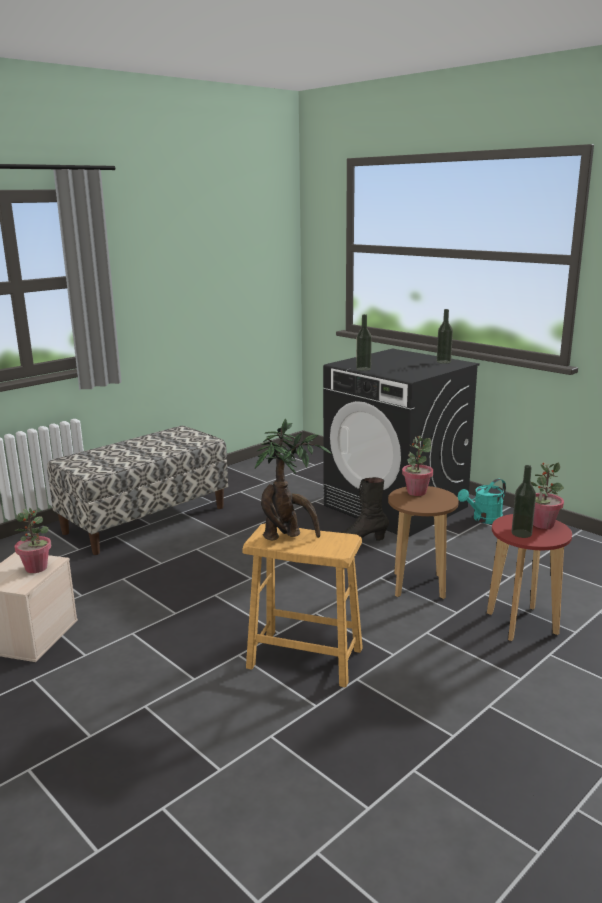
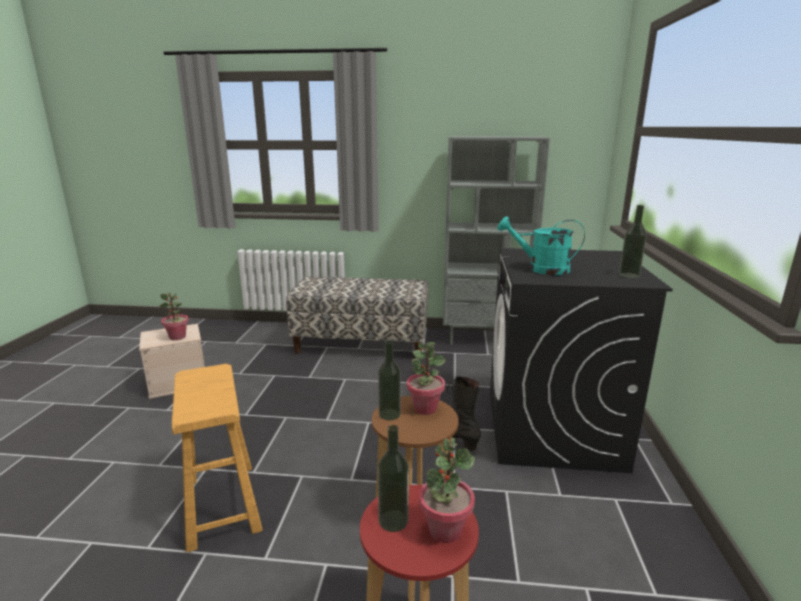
camera: 50 degrees right, 0 degrees up
(240, 472) = (485, 339): none -> grey bookcase
(287, 536) = (206, 381): potted plant -> none
(363, 369) = (517, 259): bottle -> bottle (389, 414)
(483, 519) = (623, 498): turquoise watering can -> turquoise watering can (541, 269)

